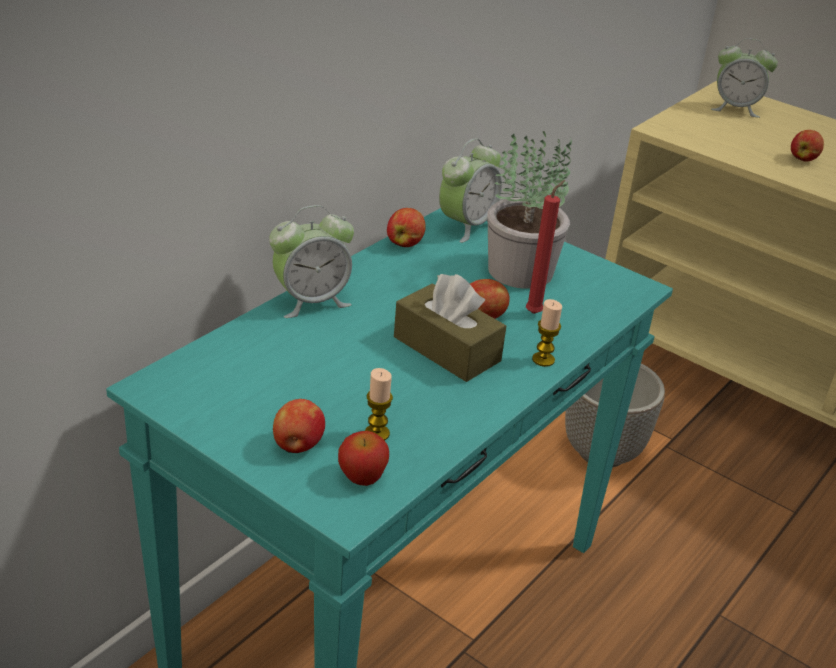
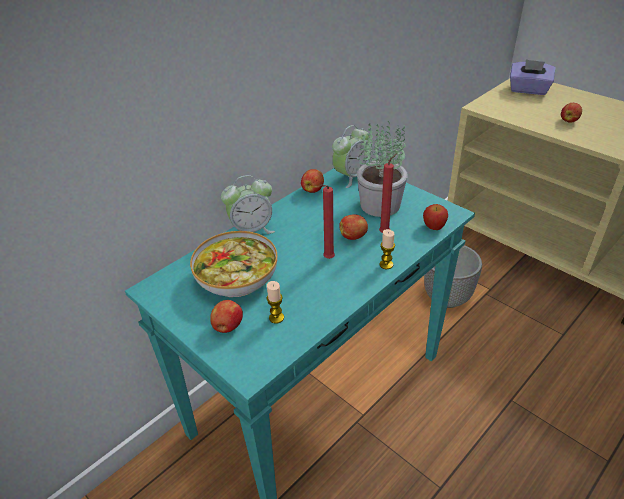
camera: 10 degrees right, 5 degrees up
(299, 372) = (237, 277): none -> bowl
(362, 476) = (263, 347): apple -> apple (434, 226)
(446, 349) = (327, 259): brown tissue box -> red candle
(735, 108) = (528, 90): alarm clock -> purple tissue box

